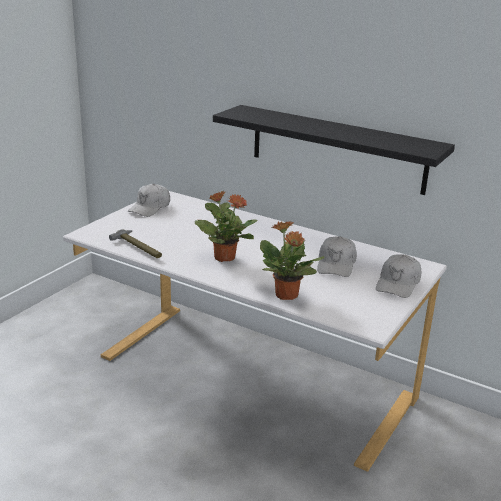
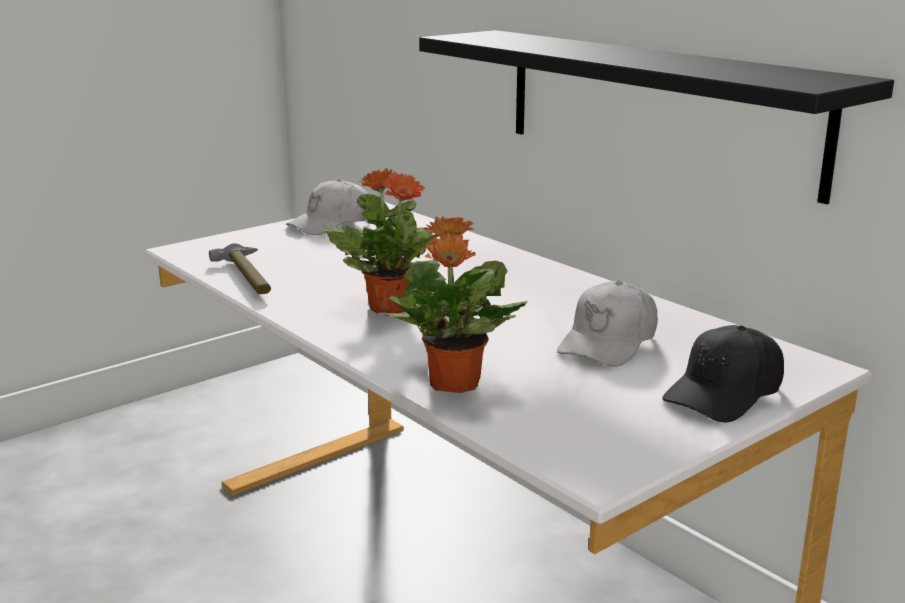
camera: 20 degrees right, 5 degrees down
(398, 284) = (724, 393): white cap -> black cap

